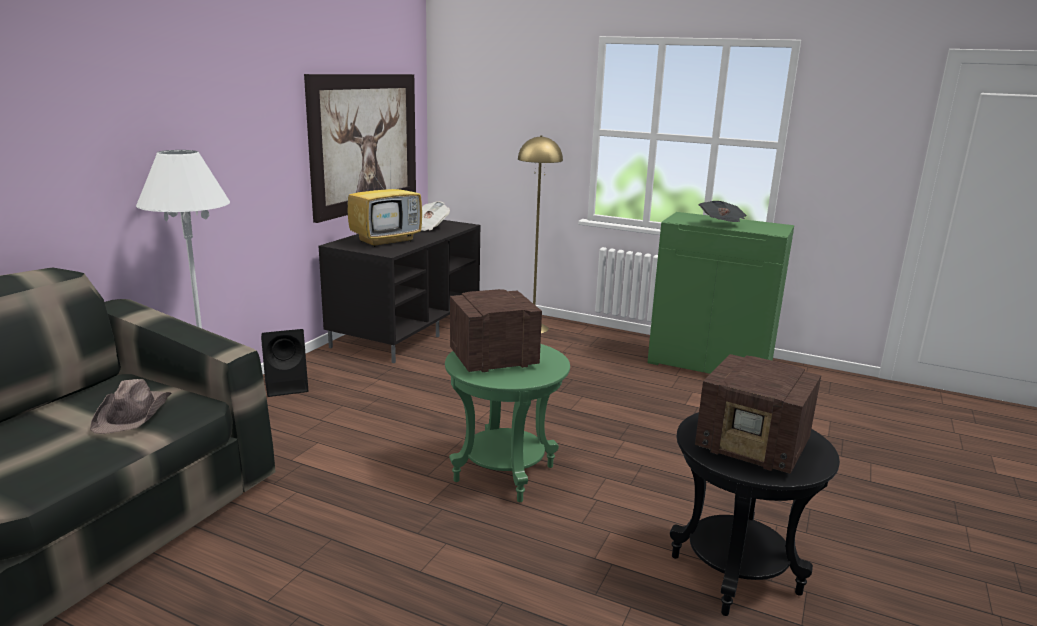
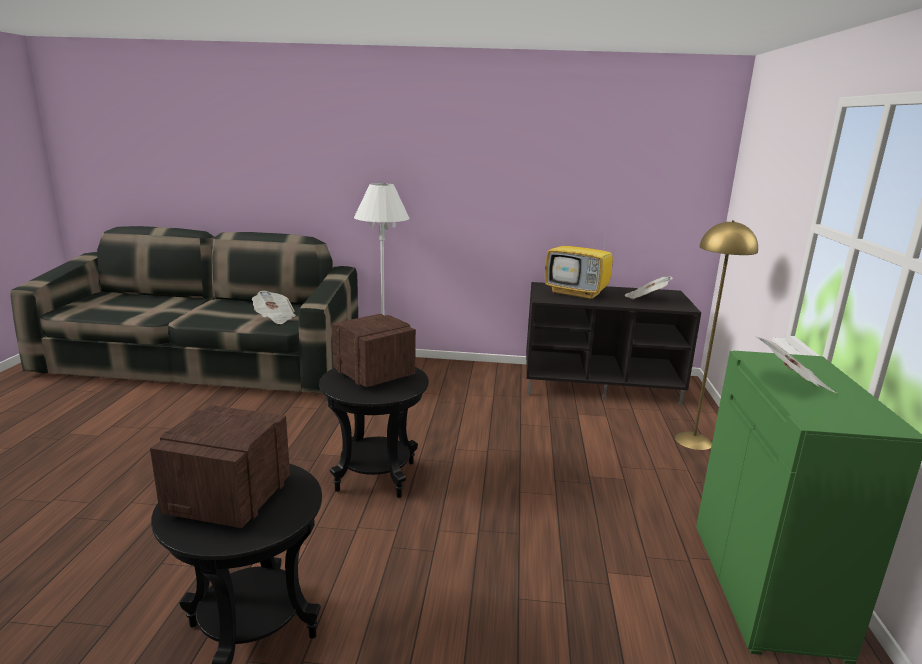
camera: 70 degrees right, 0 degrees up
(133, 413) = (274, 318): brown hat -> newspaper
(288, 386) = (452, 371): black speaker -> none
(365, 143) = (615, 207): picture -> none
(504, 474) = (375, 477): green side table -> black side table

